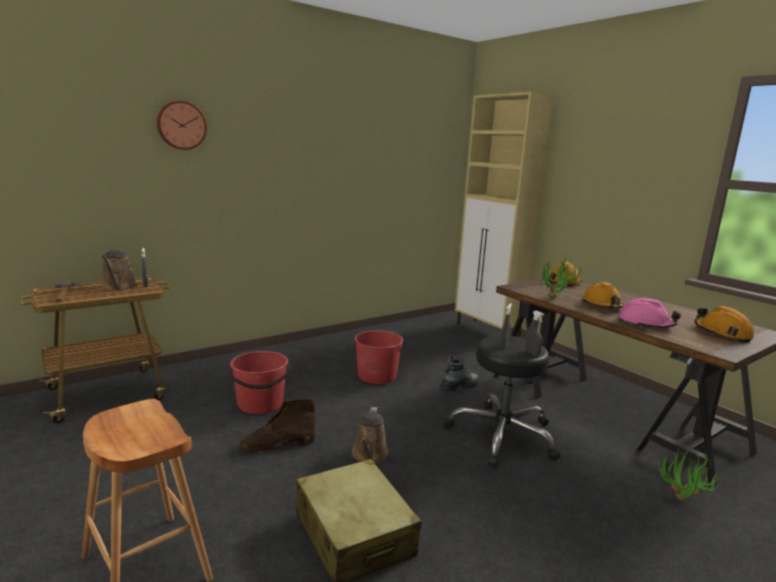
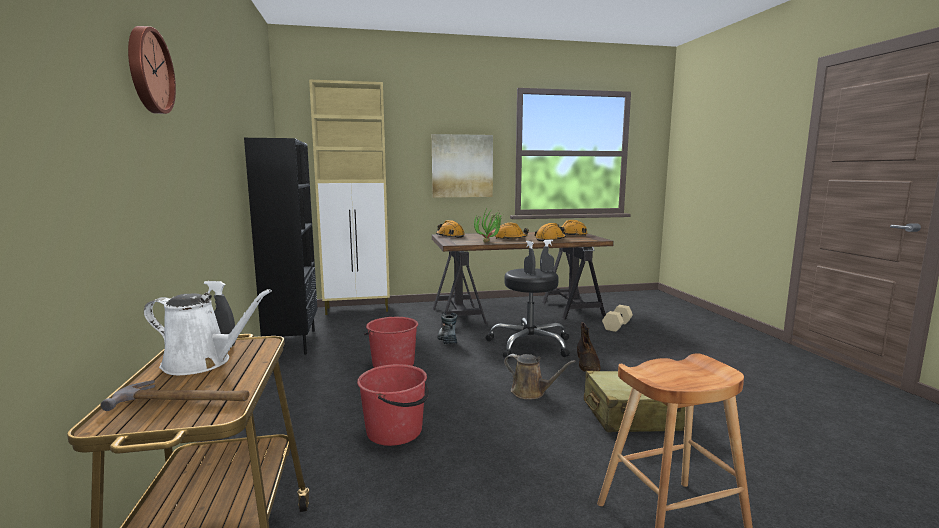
camera: 65 degrees left, 5 degrees down
(118, 287) = (202, 363): brown watering can -> white watering can
(277, 444) = (490, 431): brown boot -> brown boot (588, 364)
(384, 330) = (292, 342): none -> black bookcase
(631, 195) = (462, 166): none -> picture
(645, 324) = (550, 239): pink hard hat -> orange hard hat
(680, 504) = (617, 326): potted plant -> beige dumbbell

